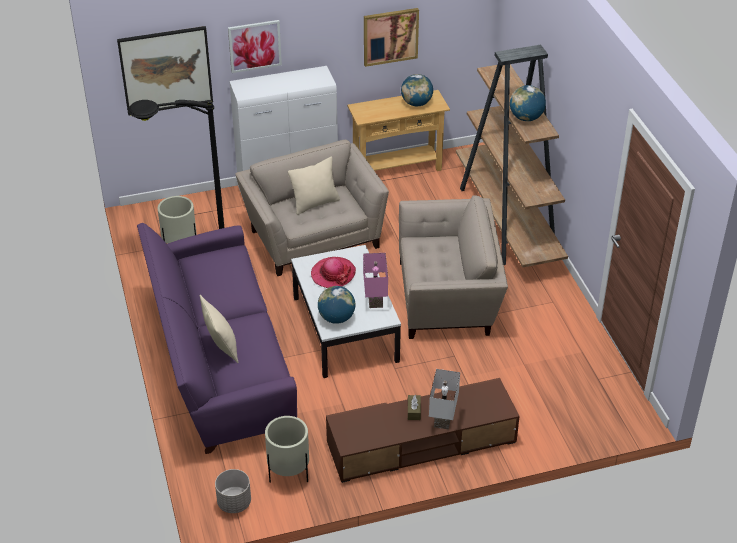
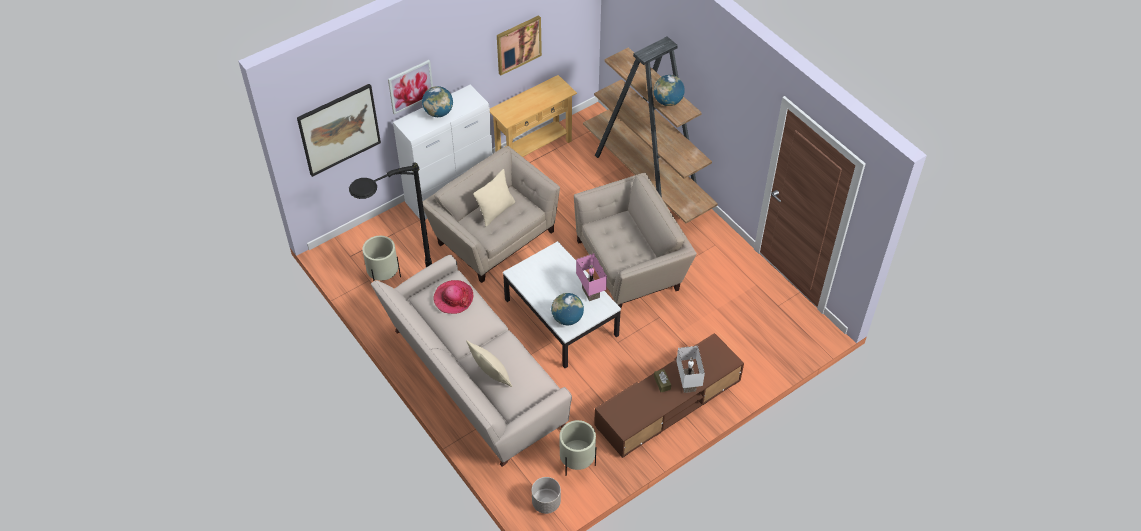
camera: 20 degrees left, 10 degrees up
(219, 364) = (473, 380): purple sofa -> beige sofa
(333, 274) = (544, 277): hat -> hat (453, 298)
(416, 103) = (546, 94): globe -> globe (438, 113)

